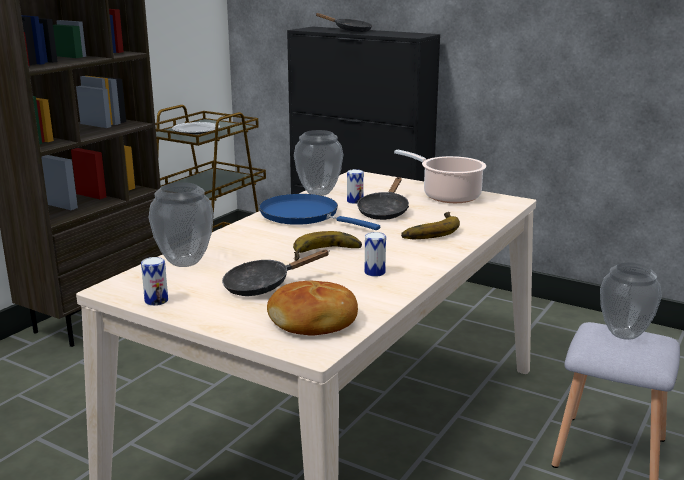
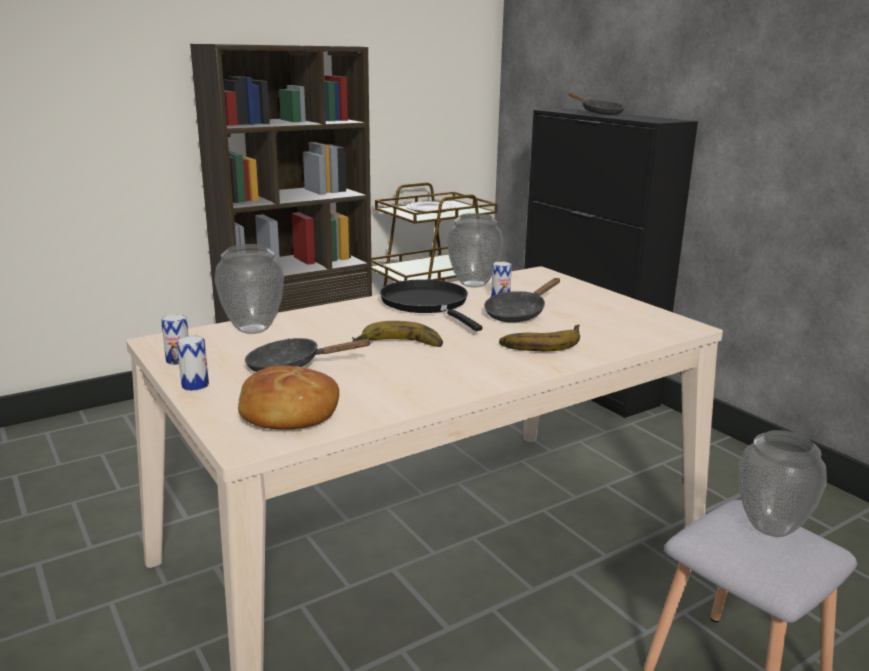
camera: 25 degrees right, 0 degrees up
(304, 216) = (427, 304): blue frying pan -> black frying pan
(374, 272) = (421, 376): can -> can (195, 385)
(448, 196) = (614, 309): cooking pot -> none

